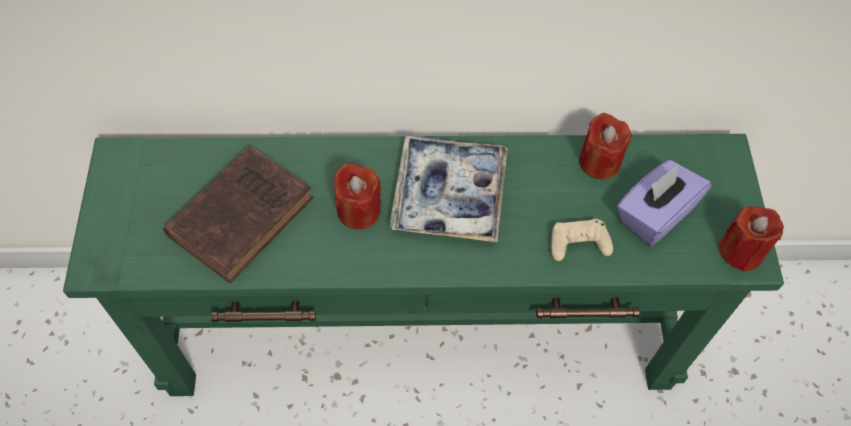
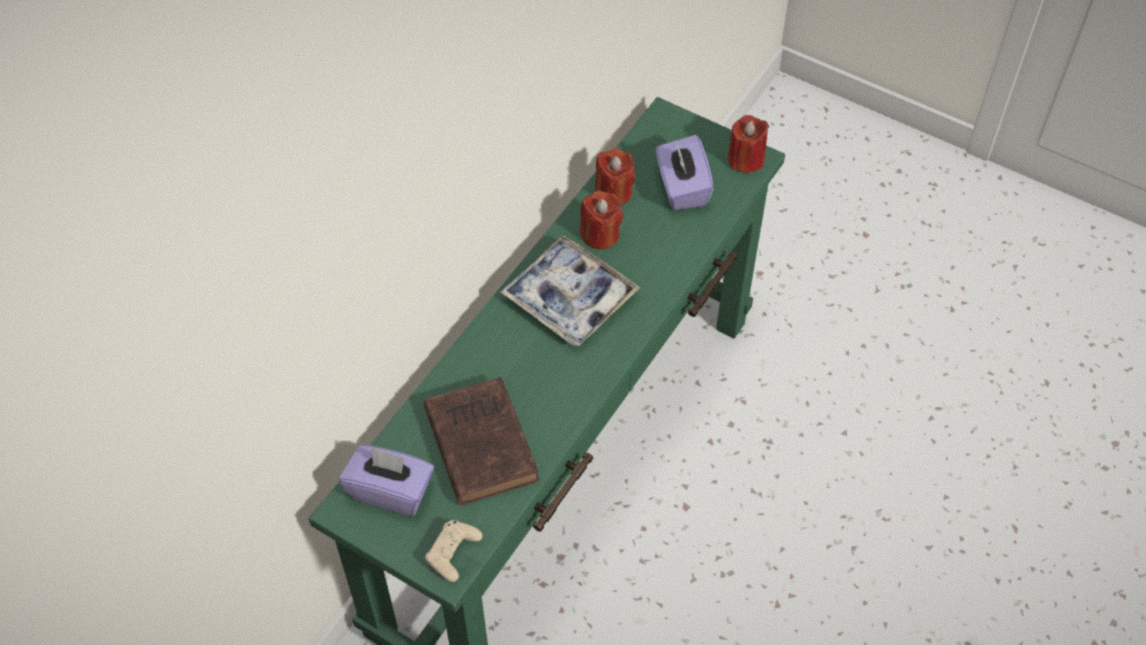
camera: 55 degrees left, 5 degrees down
(153, 178) = (391, 491): none -> purple tissue box
(358, 210) = (538, 363): red candle -> red candle (600, 234)
(578, 243) = (671, 245): beige game controller -> beige game controller (453, 553)

